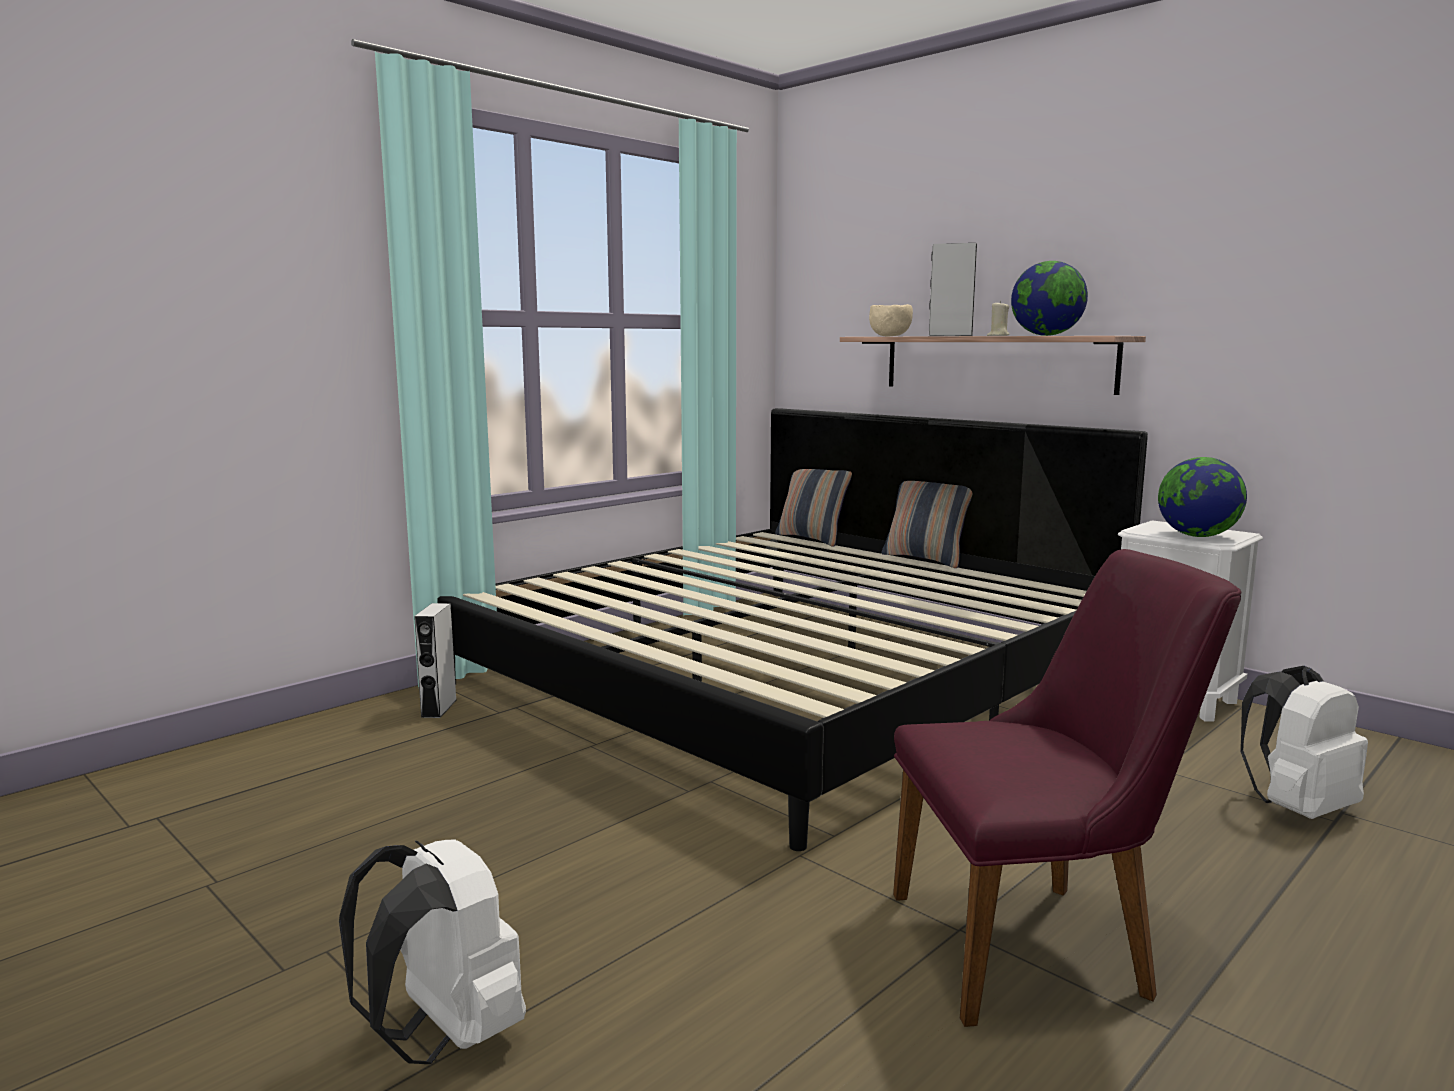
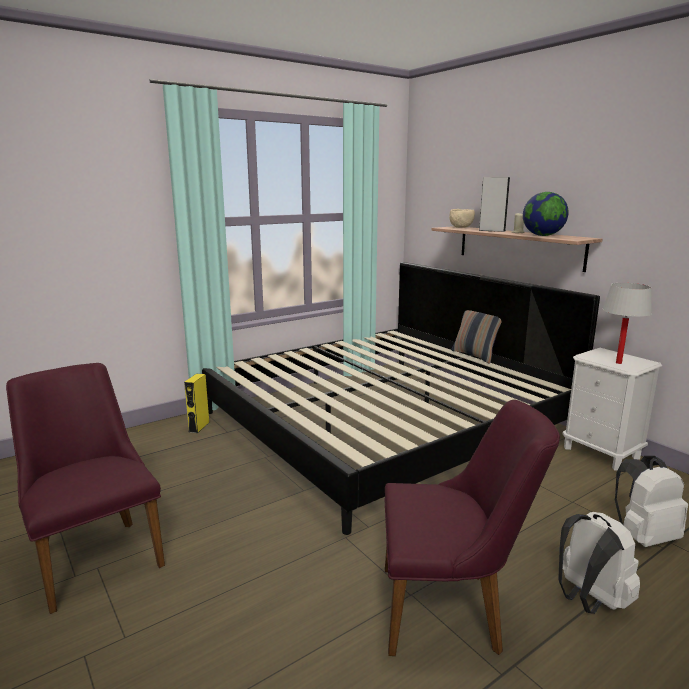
camera: 10 degrees right, 5 degrees up
(313, 930) = (95, 555): none -> purple chair
(439, 708) = (199, 427): grey speaker -> yellow speaker
(445, 1035) = (133, 623): white backpack -> white backpack (589, 599)
(812, 539) = (418, 337): pillow -> none
(1197, 536) = (618, 363): globe -> white table lamp

